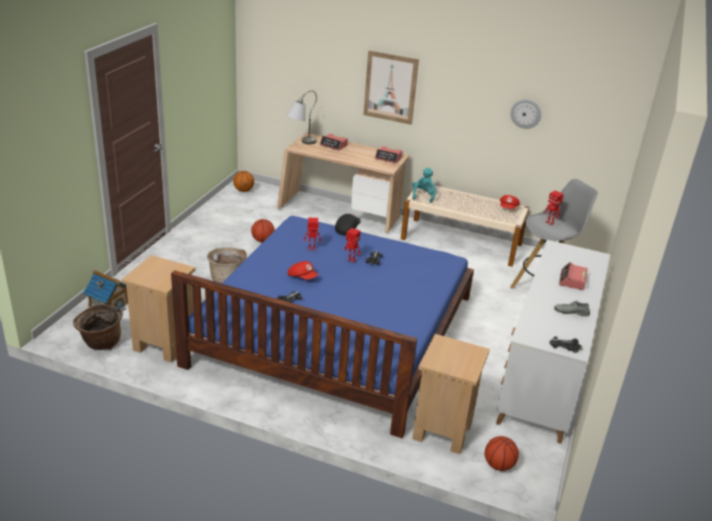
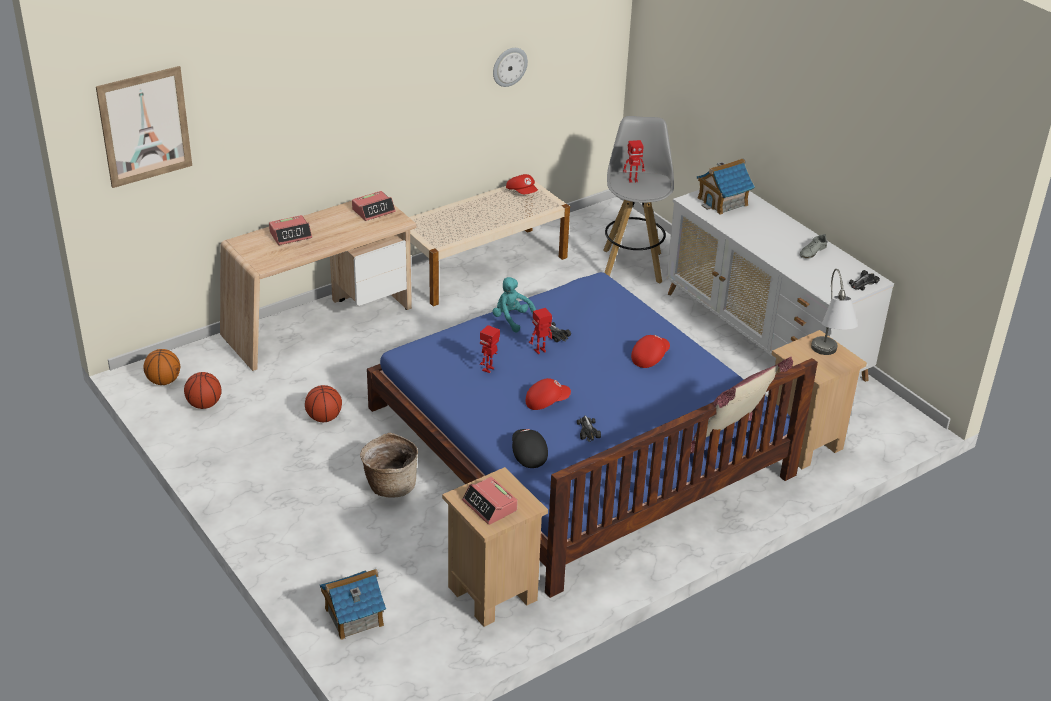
camera: 55 degrees left, 5 degrees up
(101, 343) = (443, 652): basket -> none
(300, 143) = (254, 258): grey table lamp -> grey table lamp (828, 358)
(335, 363) = (733, 446): none -> red pillow
(347, 229) = (466, 323): black cap -> black cap (527, 454)
(390, 87) = (336, 114): picture -> picture (145, 126)
(393, 301) = (649, 357): none -> red cap
(423, 196) = (435, 234): turquoise plush toy -> turquoise plush toy (512, 319)
(499, 465) = (873, 432): basketball -> basketball (204, 404)
(572, 280) = (760, 223): alarm clock -> alarm clock (490, 506)
(575, 258) = (723, 201): none -> toy house

